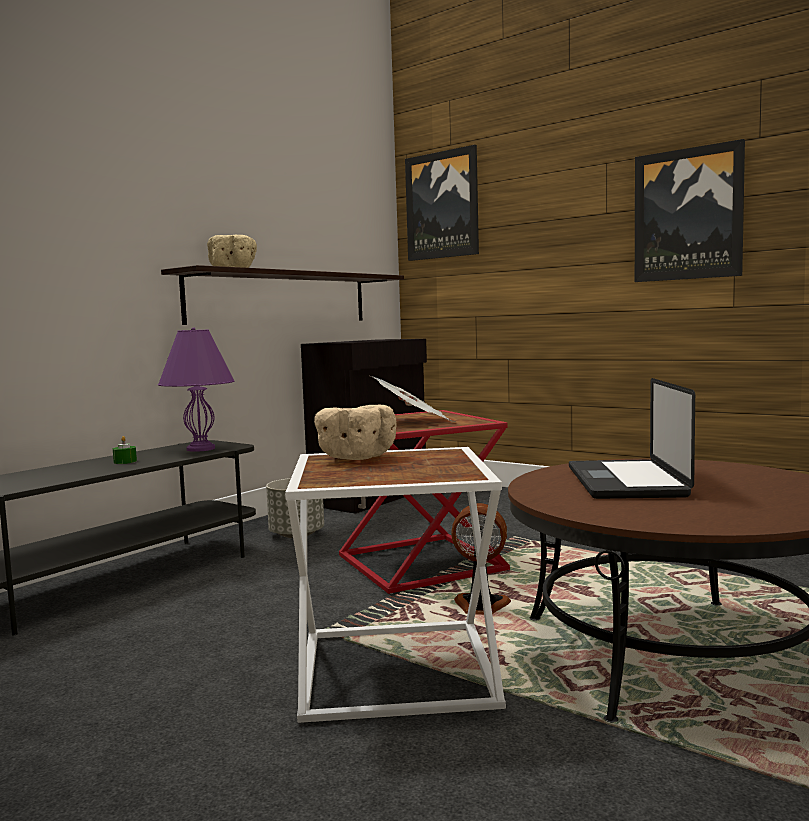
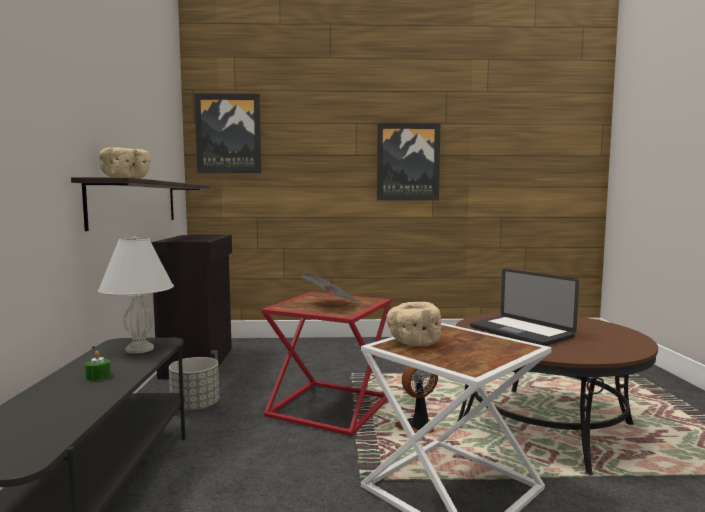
camera: 40 degrees left, 0 degrees up
(201, 449) = (140, 349): purple table lamp -> white table lamp

